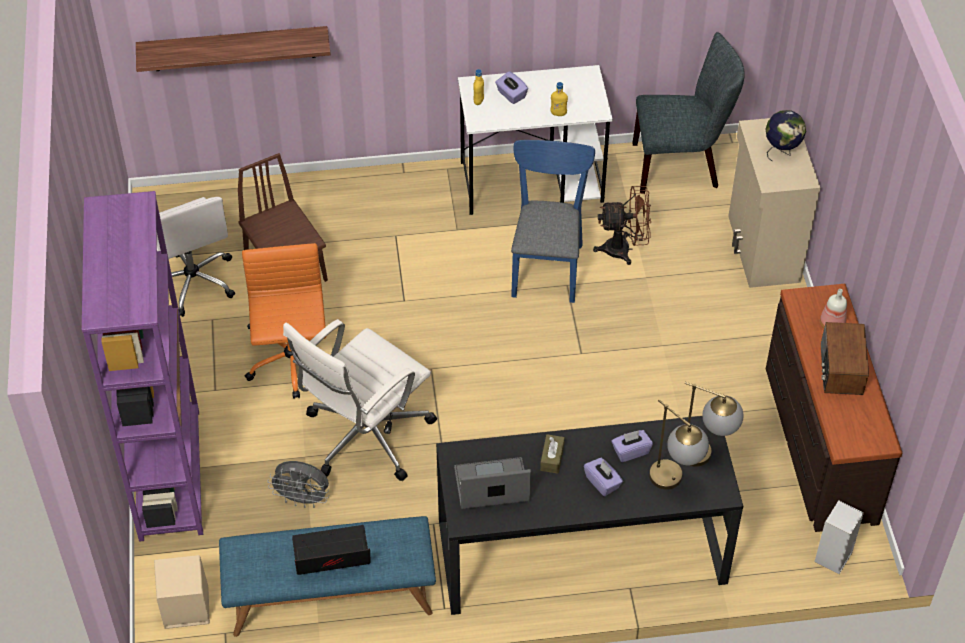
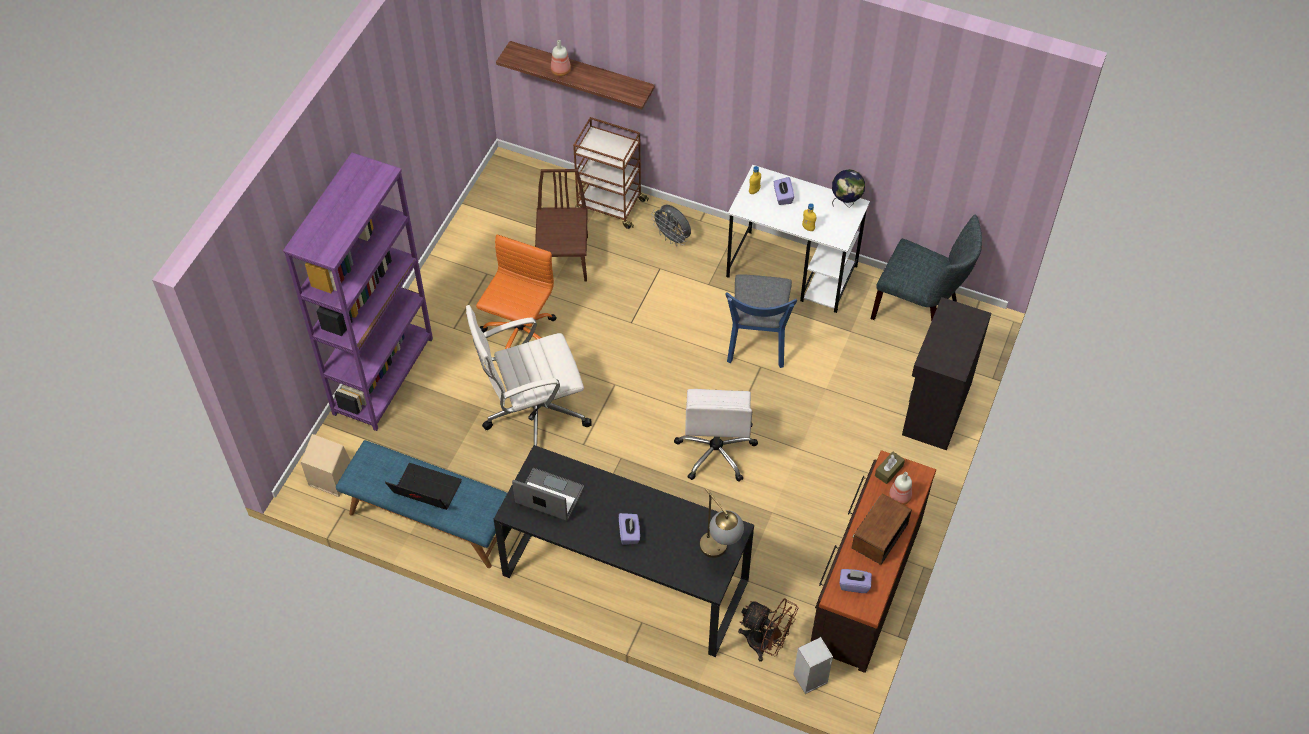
camera: 30 degrees right, 5 degrees up
(193, 282) = (492, 239): white office chair -> white office chair (716, 451)
(215, 50) = (560, 70): none -> bottle
(298, 197) = (609, 206): none -> brown cart
(303, 499) = (459, 439): grey fan -> grey fan (672, 238)
(547, 264) = (757, 343): blue chair -> blue chair turned 150 degrees clockwise
(552, 458) = (606, 497): brown tissue box -> brown tissue box (889, 471)
(624, 249) = (825, 358): brown fan -> brown fan (765, 643)
(630, 451) = (667, 520): purple tissue box -> purple tissue box (854, 585)
(674, 483) = (681, 561): table lamp -> none
(762, 249) = (935, 409): beige cabinet -> black cabinet
(781, 152) = (956, 338): globe -> globe (846, 202)

